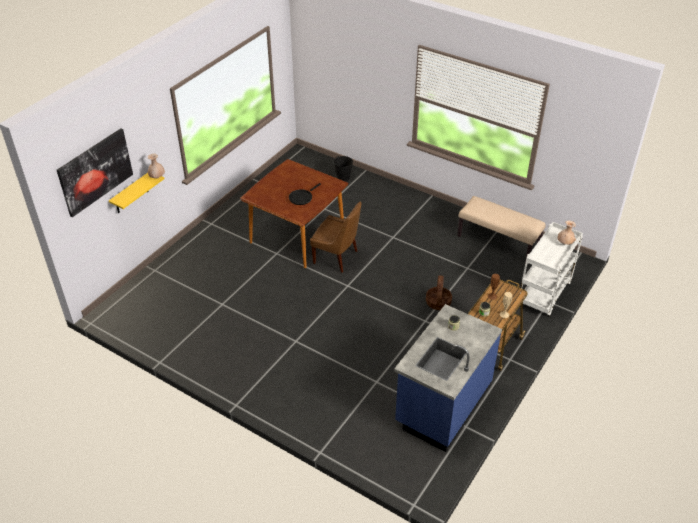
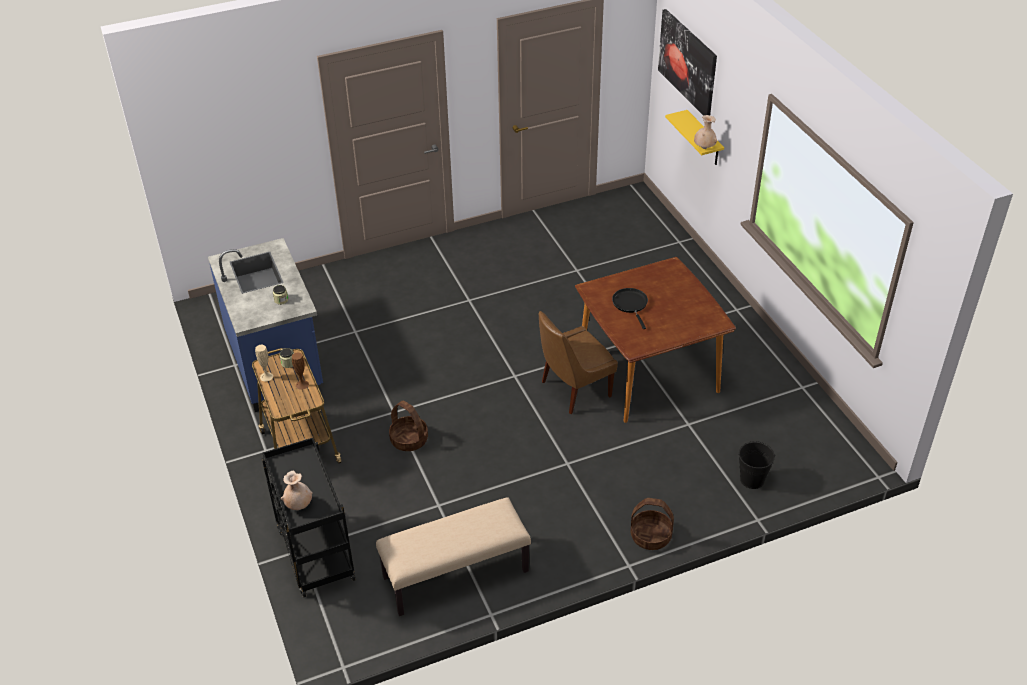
camera: 125 degrees right, 0 degrees up
(410, 194) = (650, 536): none -> basket
(544, 295) = (314, 553): white cart -> black cart

